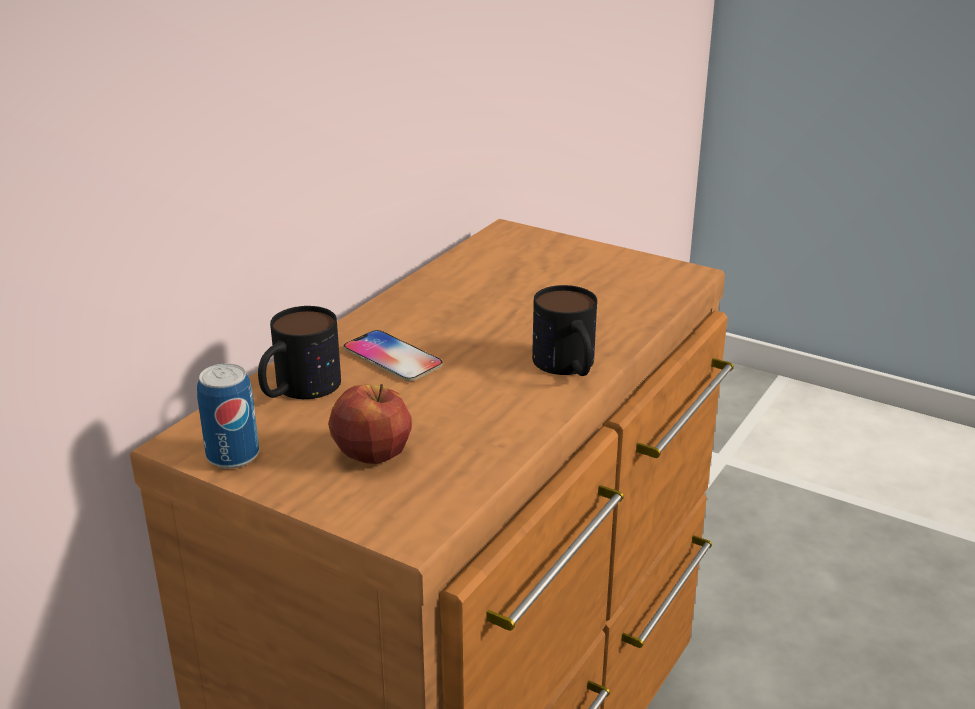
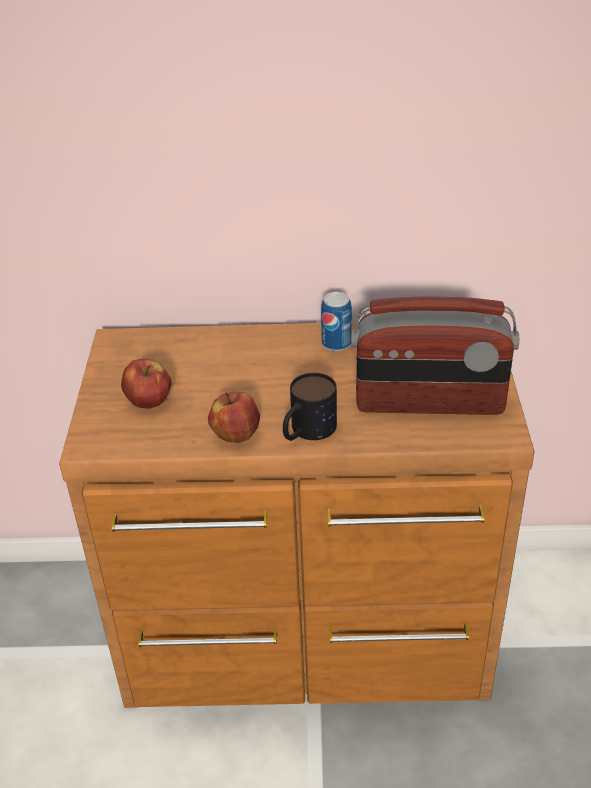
camera: 60 degrees right, 10 degrees up
(233, 456) = (113, 359): can -> can (336, 344)
(297, 390) = (191, 347): mug -> none
(392, 357) = (255, 361): phone -> none
(524, 412) = (236, 435): none -> apple
(598, 290) = (429, 403): none -> radio

